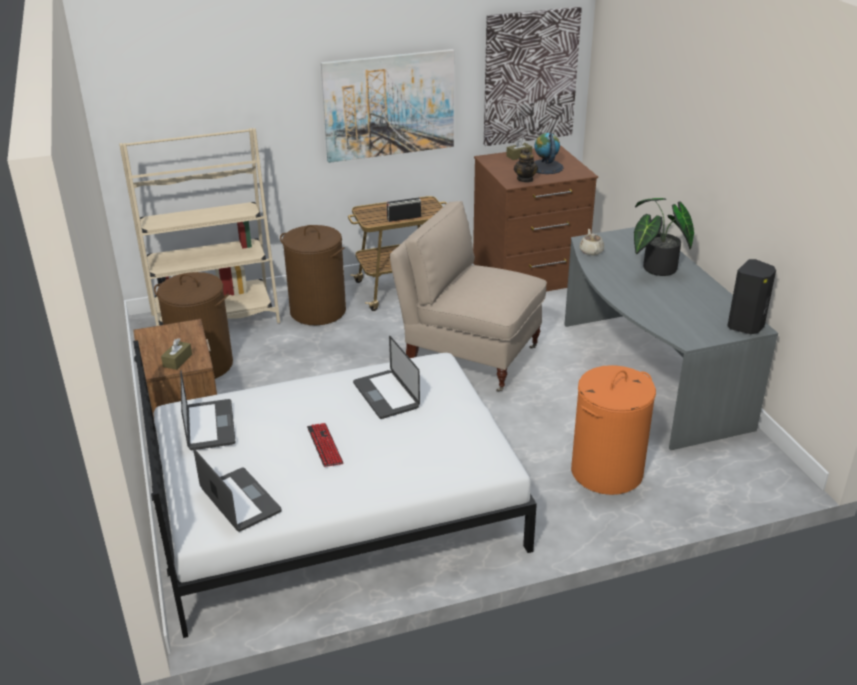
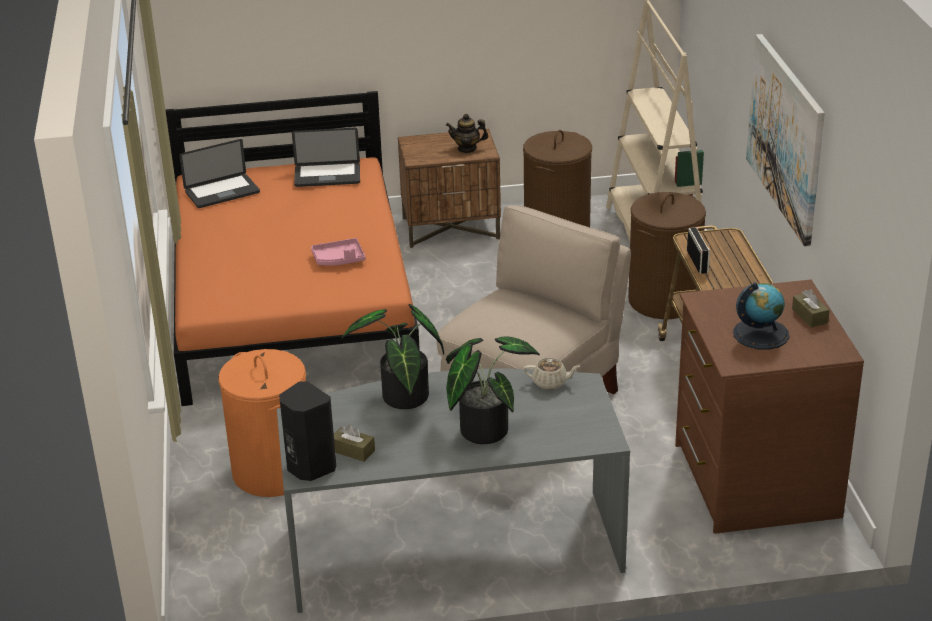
camera: 100 degrees right, 0 degrees up
(177, 360) = (424, 150): brown tissue box -> brown tissue box (353, 451)
(324, 446) = (273, 226): keyboard -> none
(336, 509) = (293, 304): white bed -> orange bed
(386, 395) = (339, 259): laptop -> pink tray
(525, 179) = (713, 311): teapot -> teapot (467, 148)
(530, 77) = (866, 226): picture -> none
(643, 300) = (403, 400): none -> potted plant

